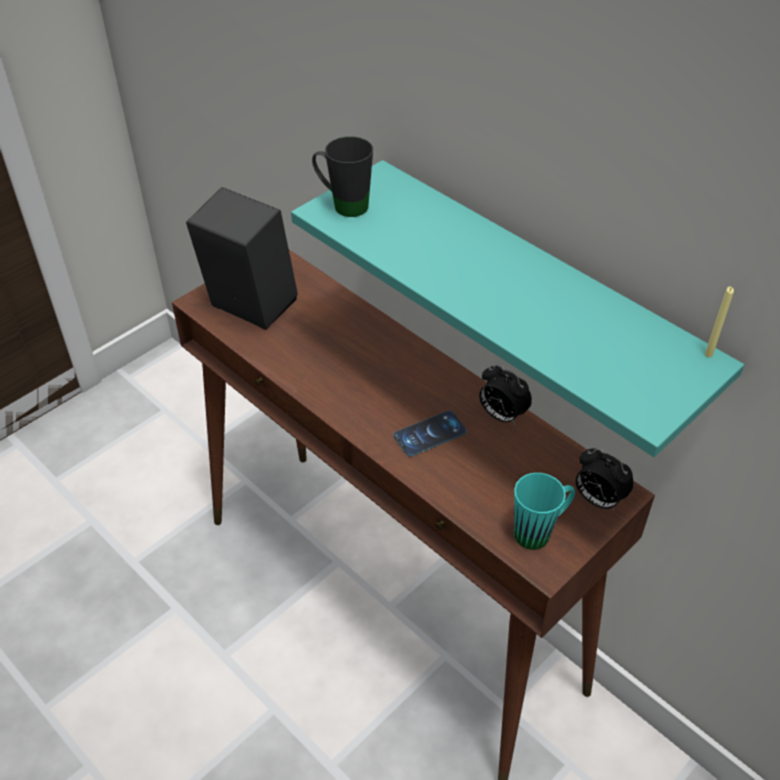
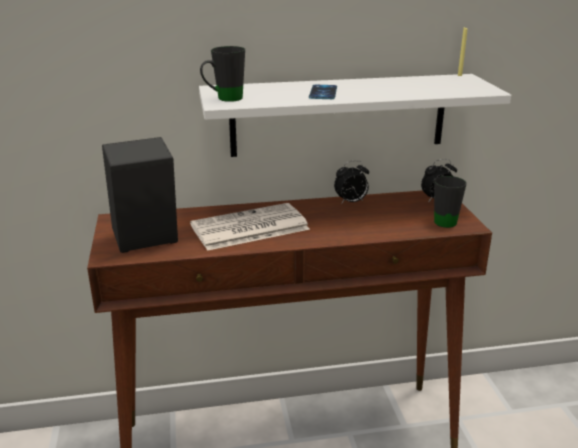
camera: 55 degrees left, 20 degrees down
(345, 364) = (248, 228): none -> newspaper
(430, 434) = (340, 223): phone -> phone (323, 92)
(536, 295) = (339, 115): turquoise shelf -> white shelf
(540, 531) = (444, 219): turquoise mug -> black mug

